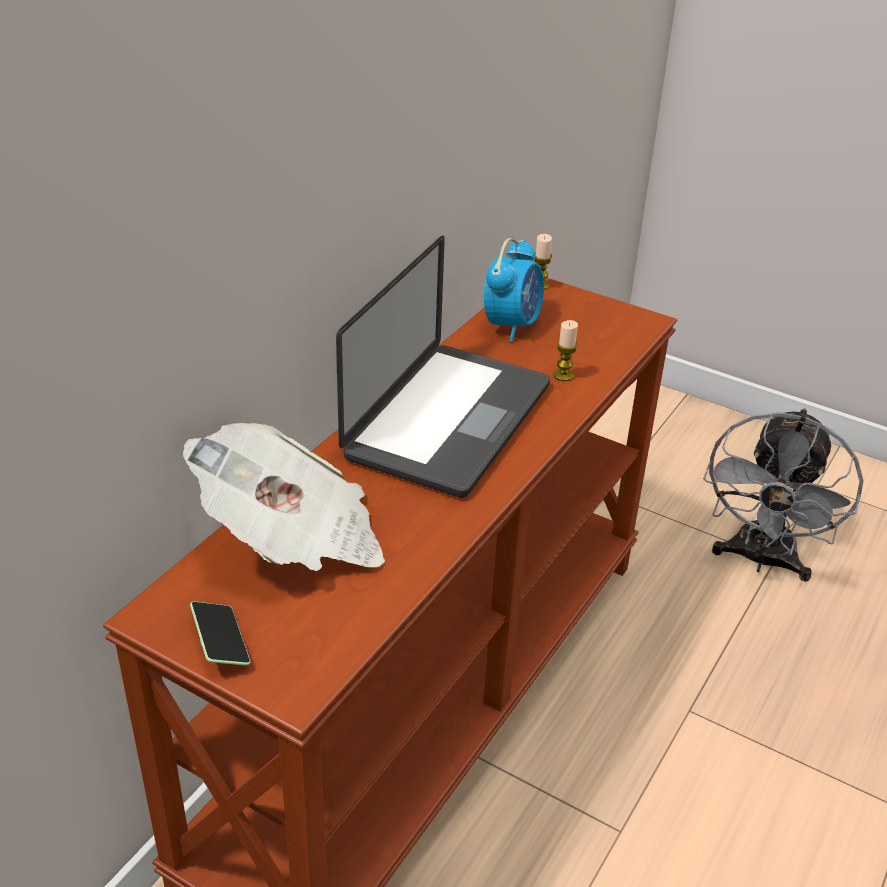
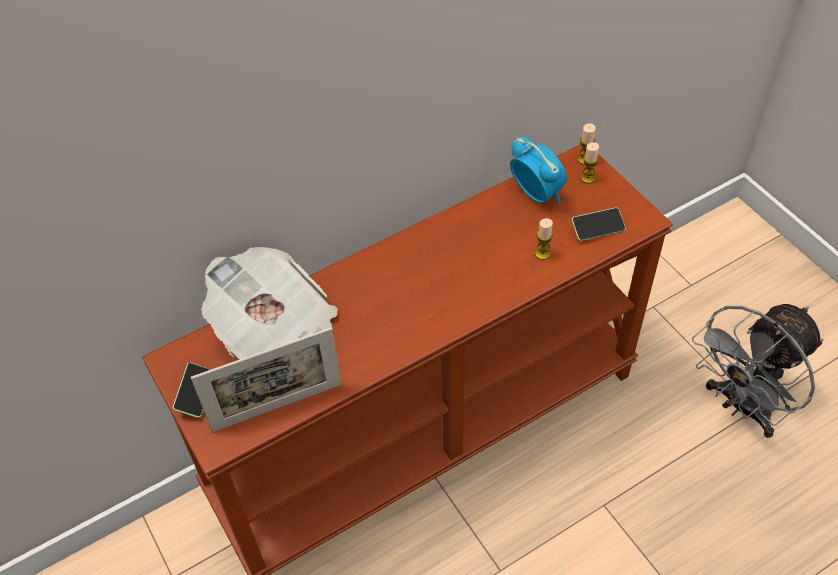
camera: 30 degrees right, 15 degrees up
(352, 619) = (277, 407): none -> picture frame
(449, 421) = (434, 269): laptop -> none
(512, 325) = (536, 193): alarm clock -> alarm clock turned 90 degrees counterclockwise
(556, 300) = (587, 178): none -> candle
(605, 340) = (597, 229): none -> phone

